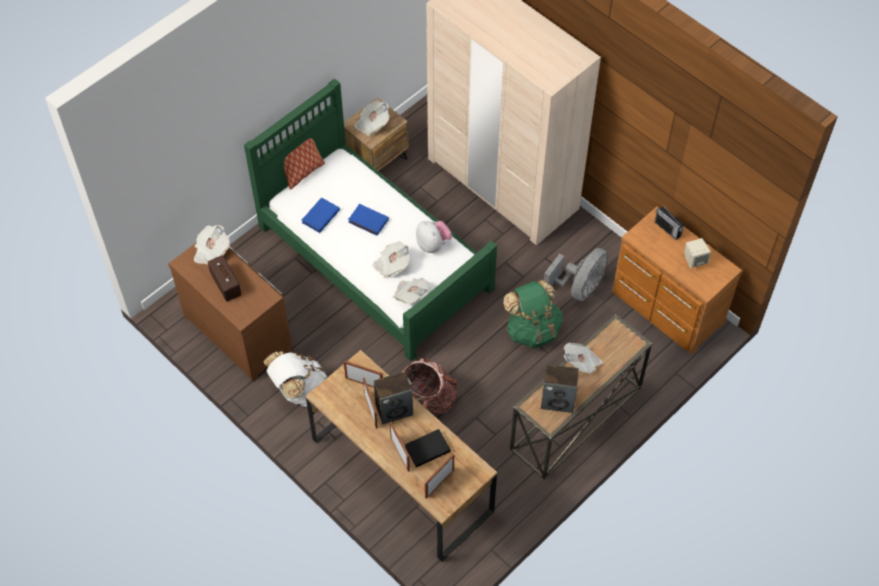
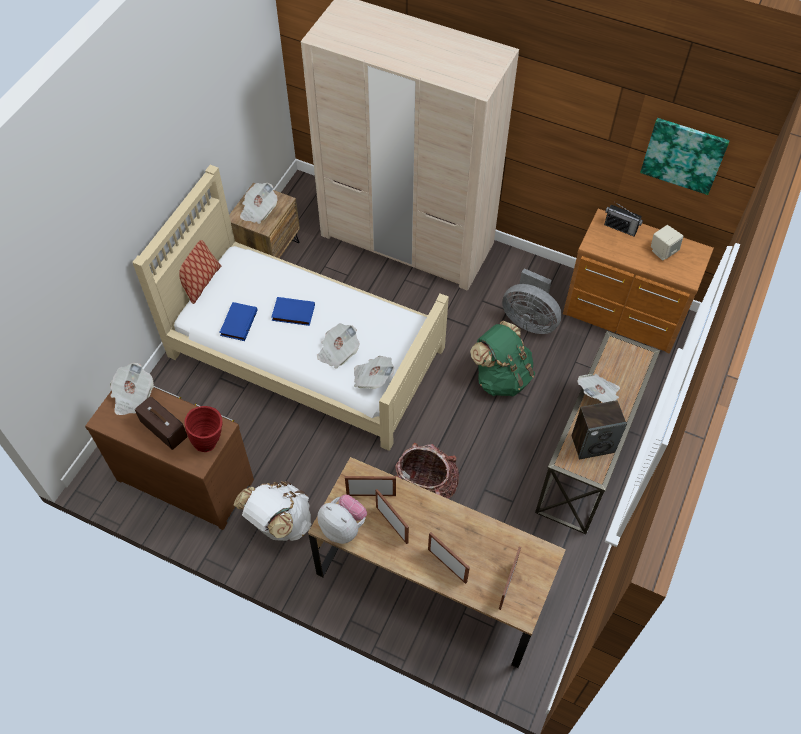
camera: 20 degrees left, 0 degrees up
(257, 304) = (210, 441): none -> red vase
(374, 257) = (305, 351): green bed -> beige bed
(394, 409) = (418, 514): speaker -> none
(427, 448) = (475, 548): black book -> none
(433, 244) = (374, 317): plush toy -> plush toy (343, 527)
(579, 287) = (529, 320): grey fan -> grey fan turned 105 degrees clockwise
(719, 183) = (684, 155): none -> picture

